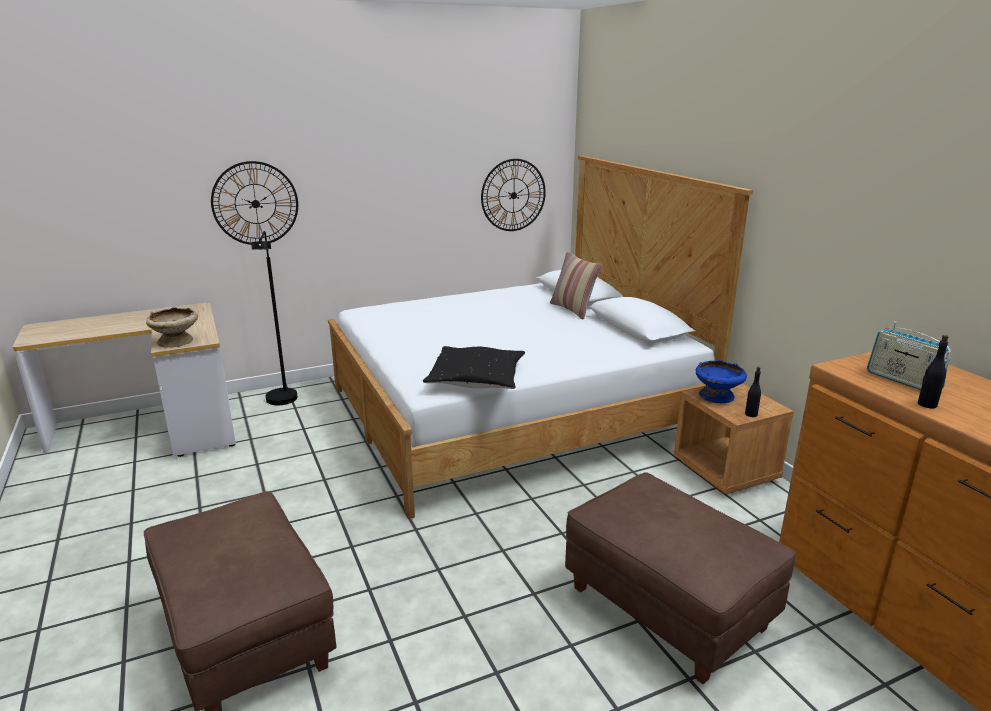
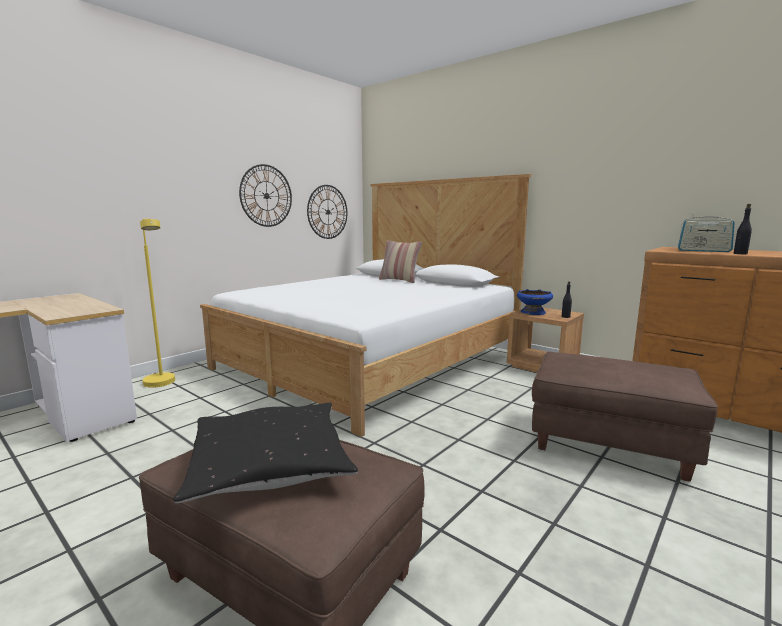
camera: 25 degrees left, 10 degrees down
(176, 341) = (70, 312): beige bowl -> none
(255, 203) = (127, 199): wall clock -> wall clock (266, 196)
(282, 402) = (162, 384): black floor lamp -> yellow floor lamp
(476, 378) = (389, 309): black pillow -> black pillow (270, 463)

